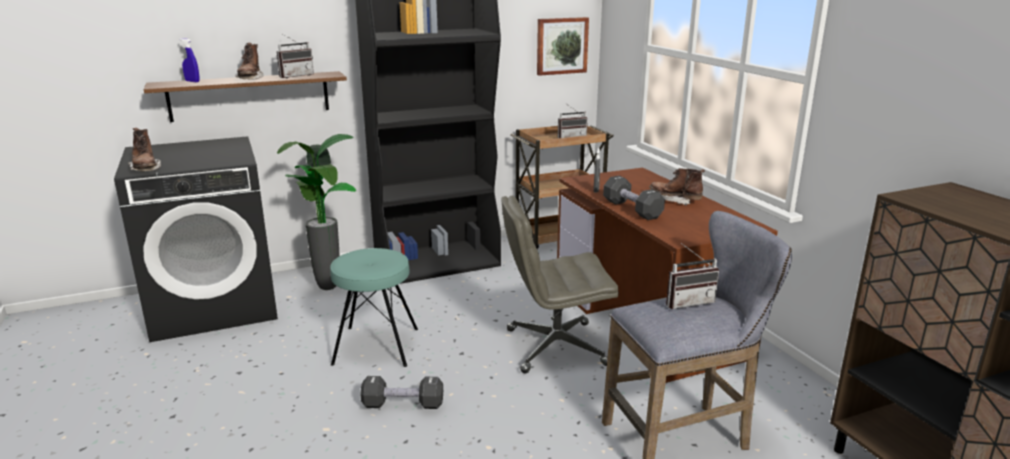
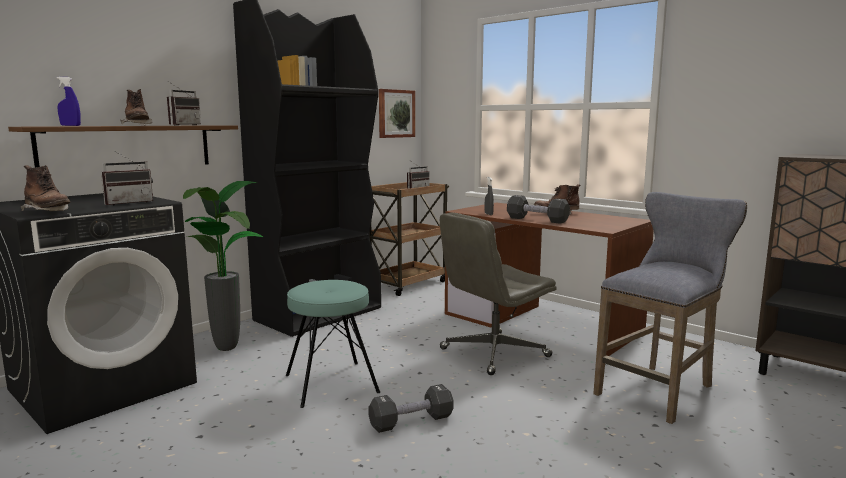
camera: 25 degrees left, 10 degrees down
(687, 302) = (657, 264): radio -> radio (128, 203)

